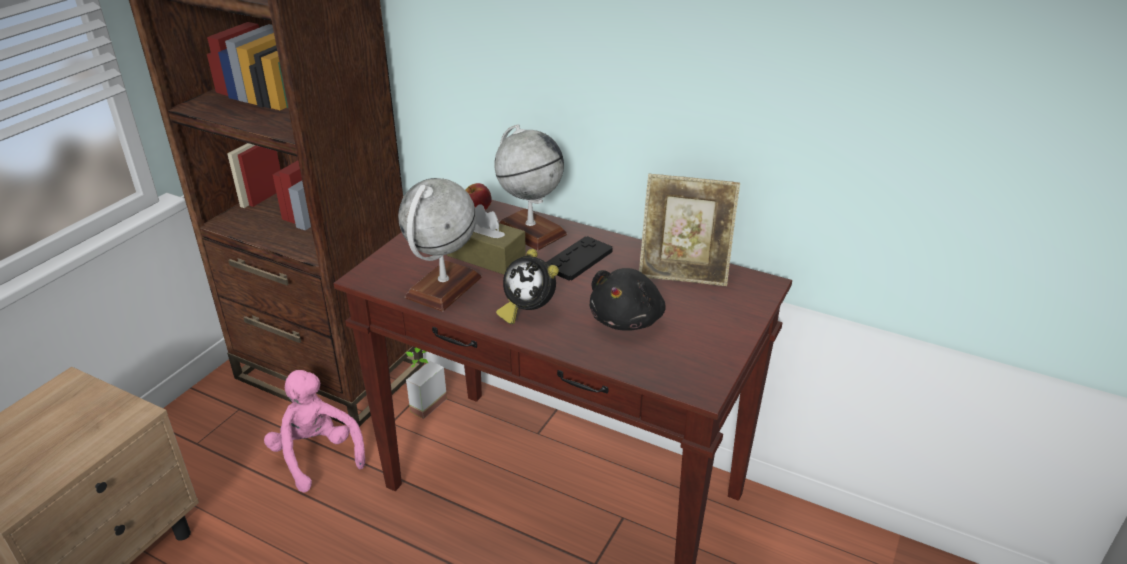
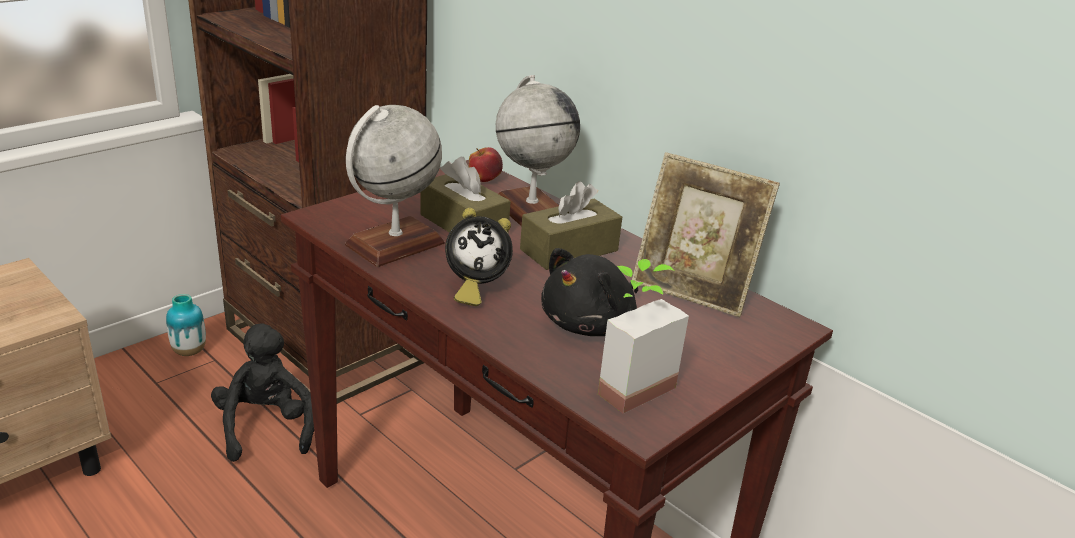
camera: 15 degrees right, 5 degrees down
(211, 407) = (189, 351): none -> vase
(317, 455) = (266, 427): pink plush toy -> black plush toy
(423, 402) = (404, 402): potted plant -> potted plant (626, 383)
(527, 311) = (474, 289): alarm clock -> alarm clock turned 60 degrees counterclockwise
(578, 259) = (569, 250): black game controller -> brown tissue box

